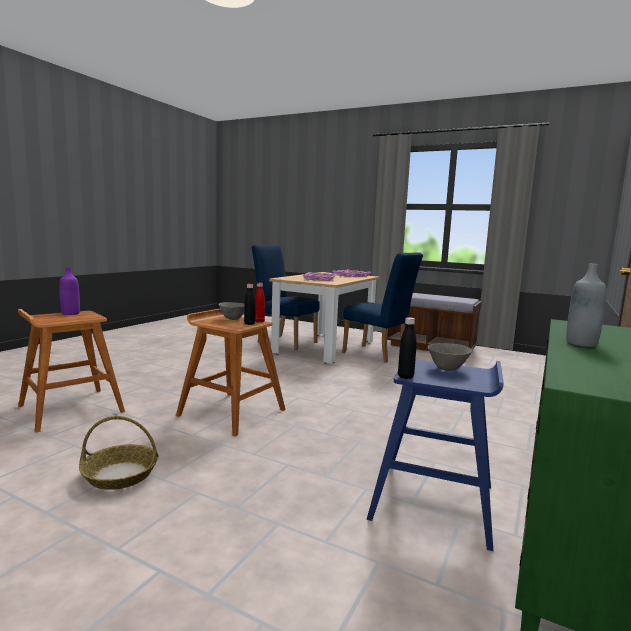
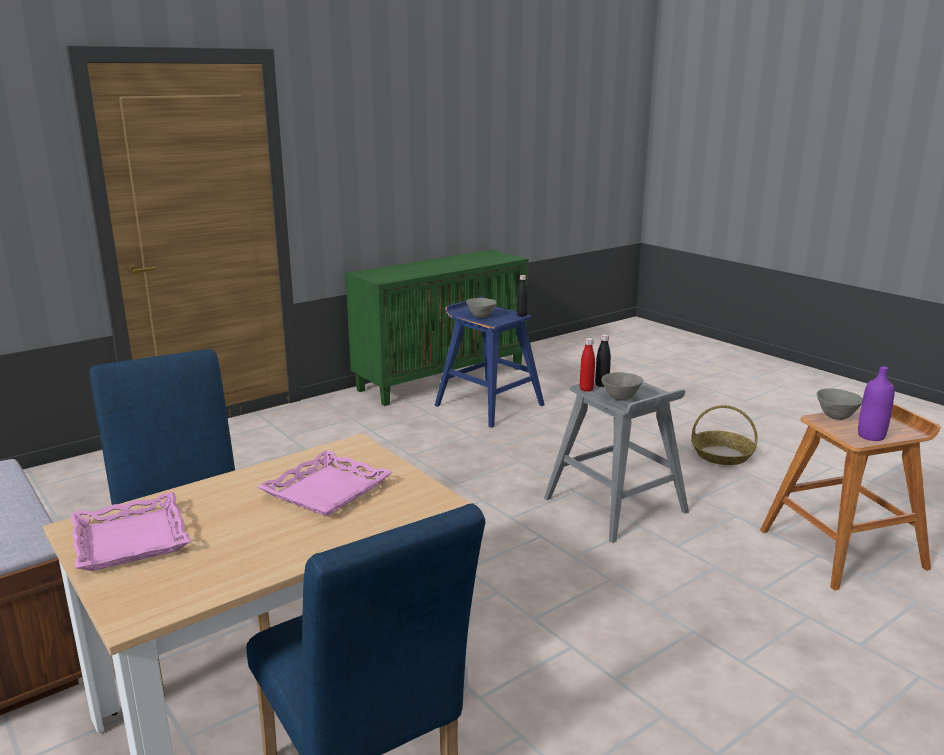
camera: 155 degrees left, 10 degrees up
(79, 319) = (836, 417): none -> grey bowl
(231, 412) = (616, 506): brown stool -> grey stool
(581, 343) = (442, 268): grey bottle -> none

